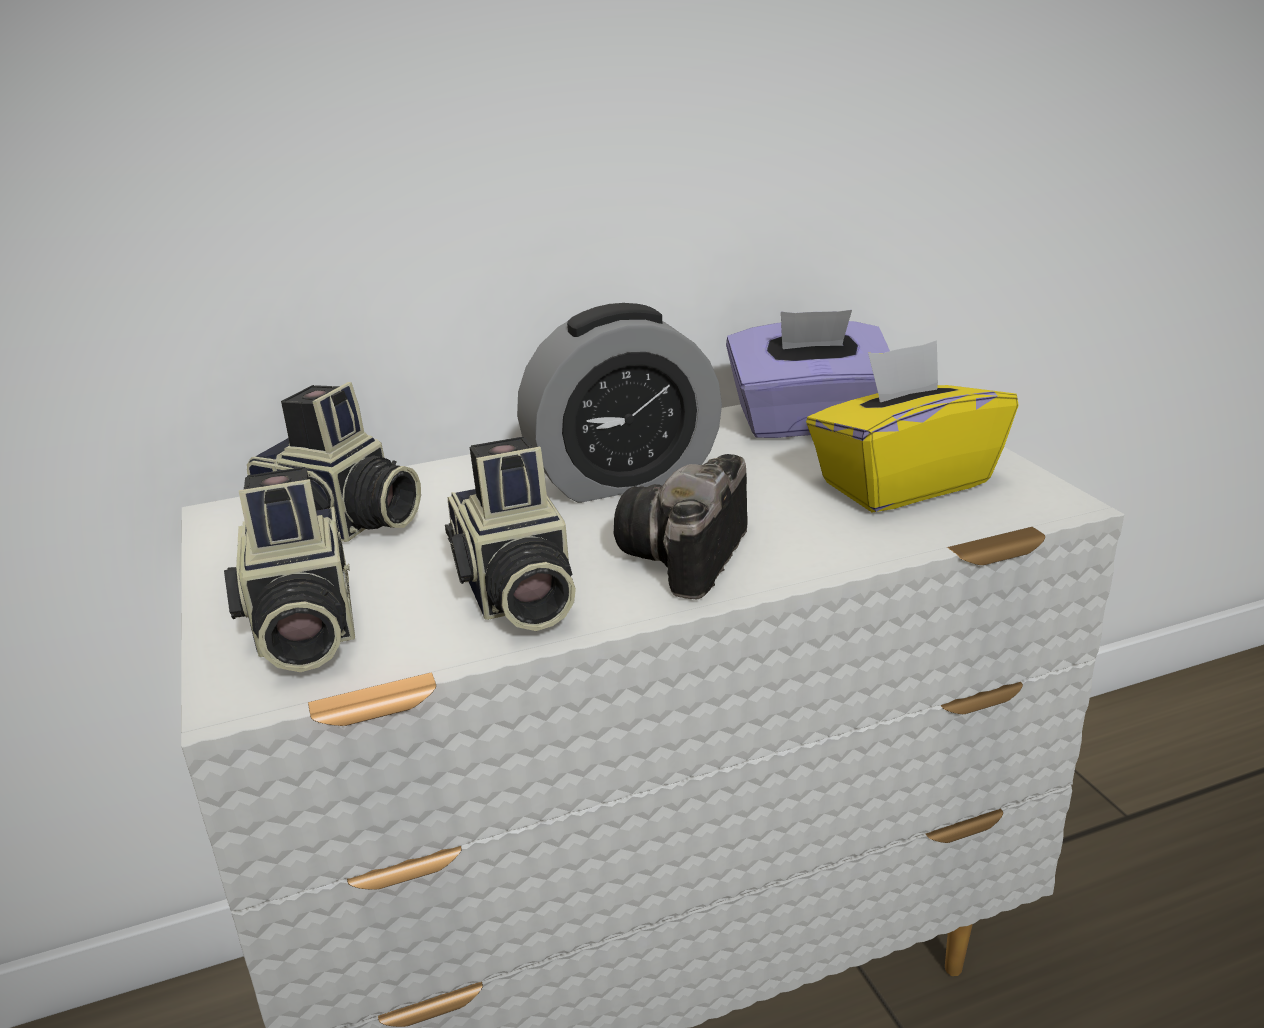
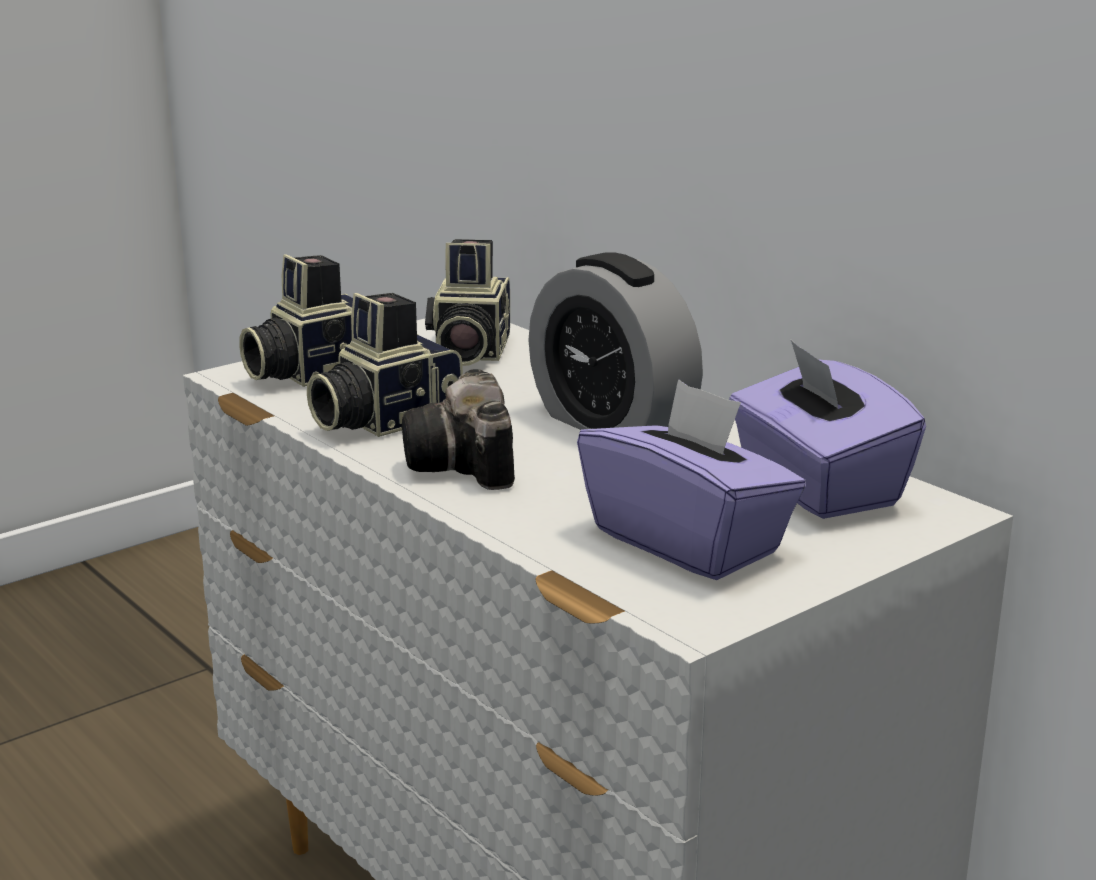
camera: 70 degrees right, 5 degrees down
(686, 560) = (466, 466): camera -> camera turned 105 degrees counterclockwise
(903, 483) = (688, 541): yellow tissue box -> purple tissue box

